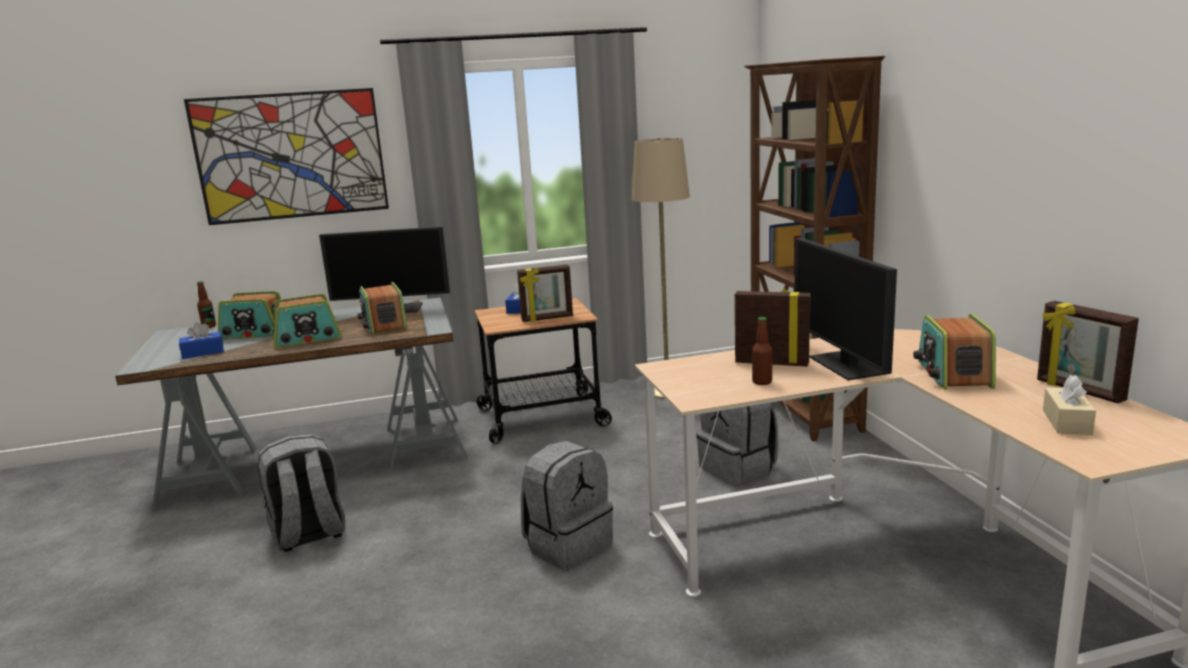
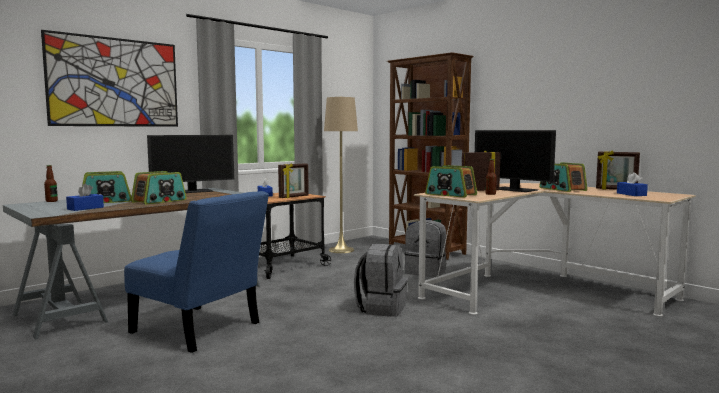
camera: 30 degrees left, 10 degrees down
(308, 535) = (200, 330): grey backpack -> blue chair
(384, 325) = (204, 195): radio -> radio (450, 194)
(1066, 422) = (631, 194): beige tissue box -> blue tissue box

